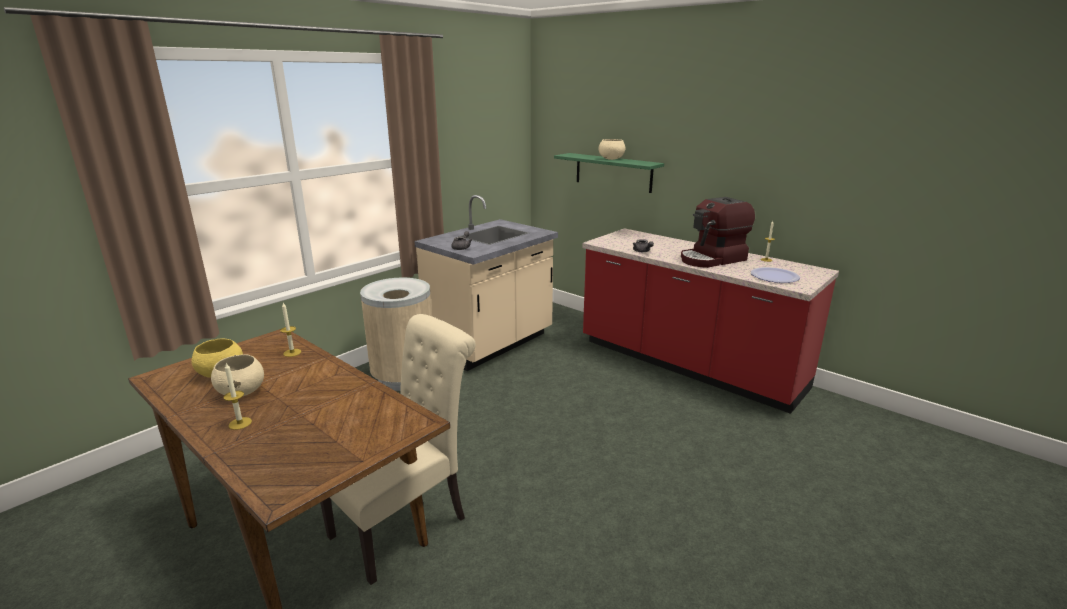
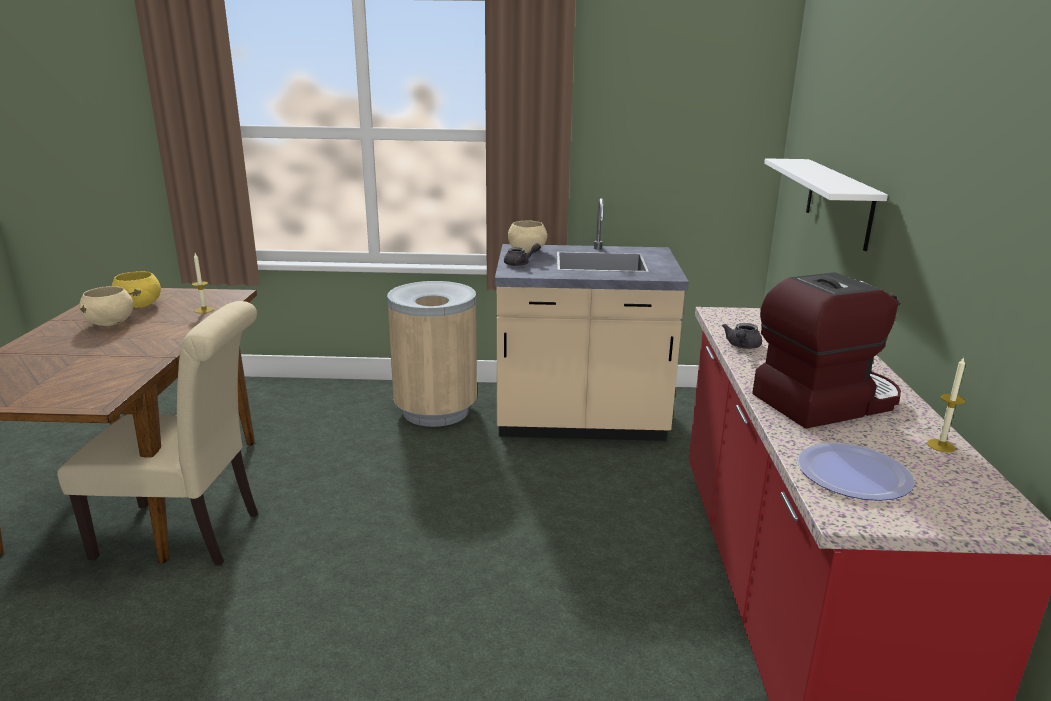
camera: 50 degrees right, 0 degrees up
(240, 423) = (53, 342): candle -> none
(611, 159) = (822, 175): beige bowl -> beige bowl (526, 251)
(613, 172) = (838, 202): green shelf -> white shelf
(712, 259) = (825, 401): coffee machine -> coffee machine turned 135 degrees clockwise

